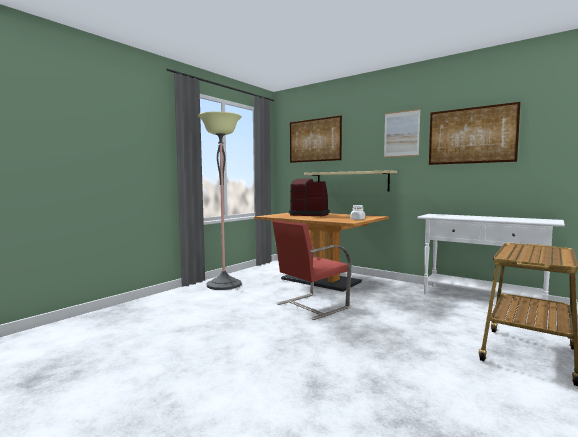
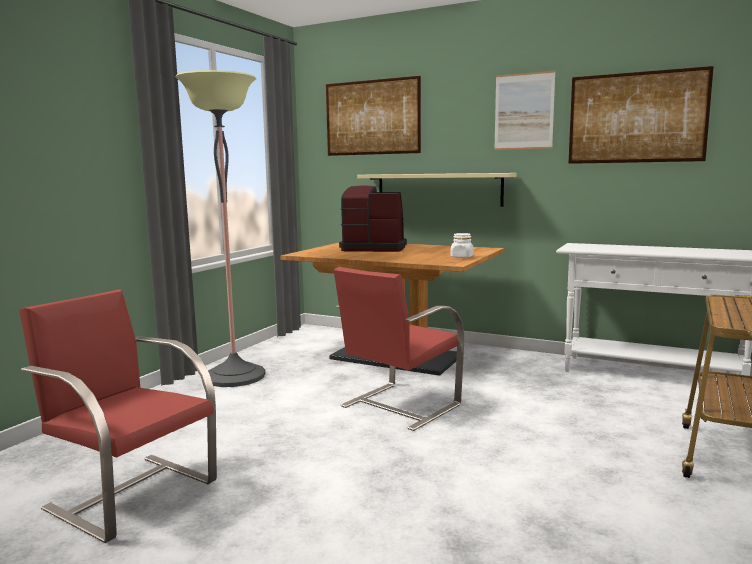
camera: 10 degrees left, 5 degrees up
(142, 339) = (131, 493): none -> red chair

